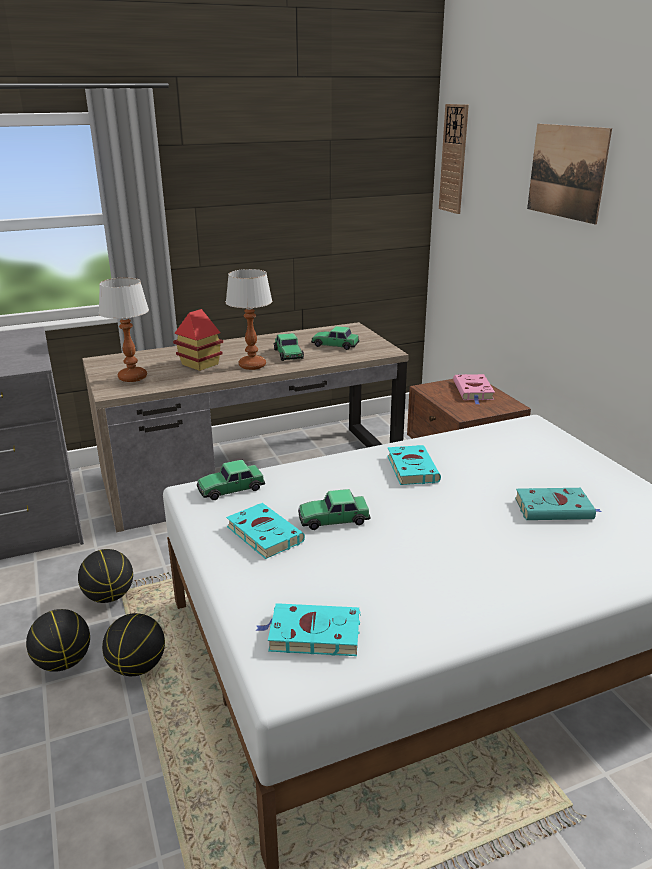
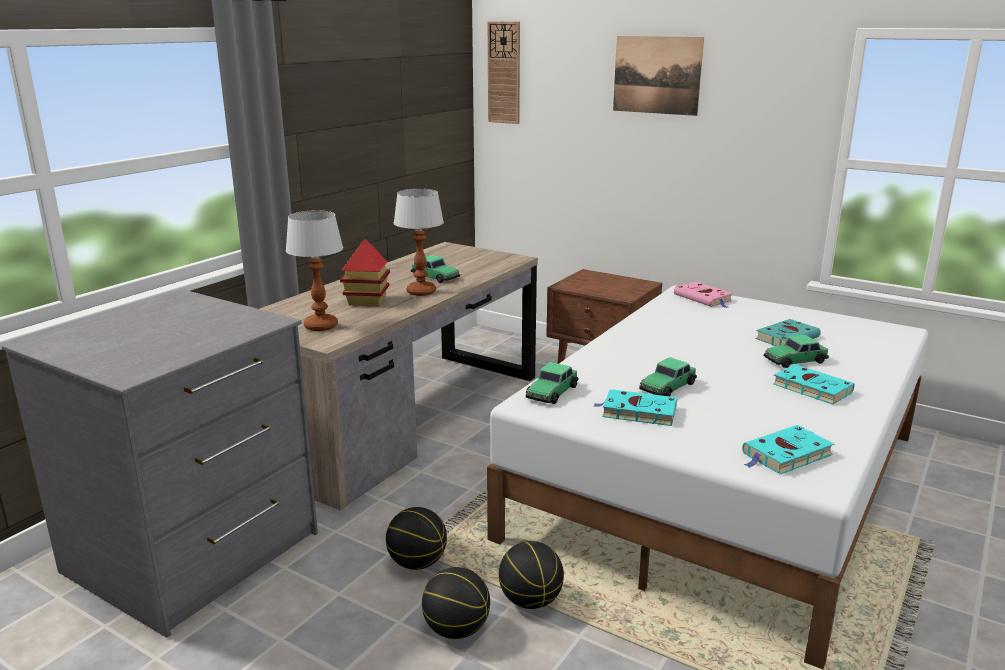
camera: 35 degrees left, 5 degrees down
(335, 345) = (461, 262): toy car -> toy car (795, 360)
(411, 468) = (657, 340): turquoise book -> turquoise book (810, 388)
(473, 391) = (603, 280): pink book -> pink book (704, 298)

